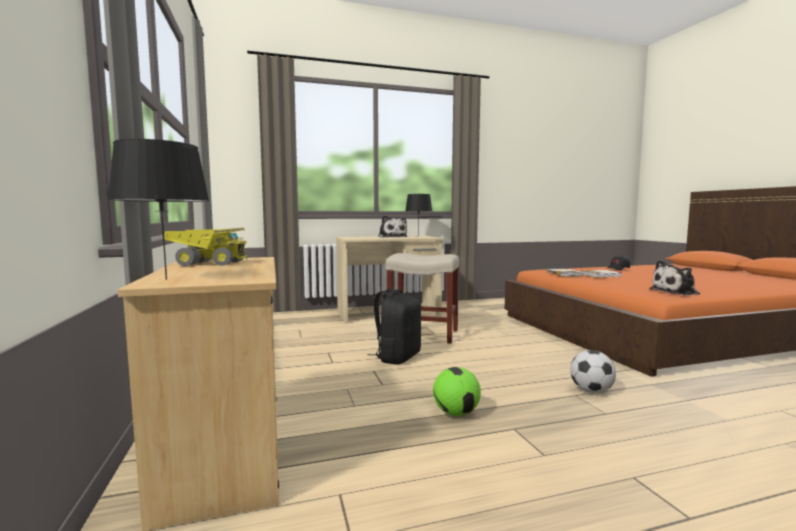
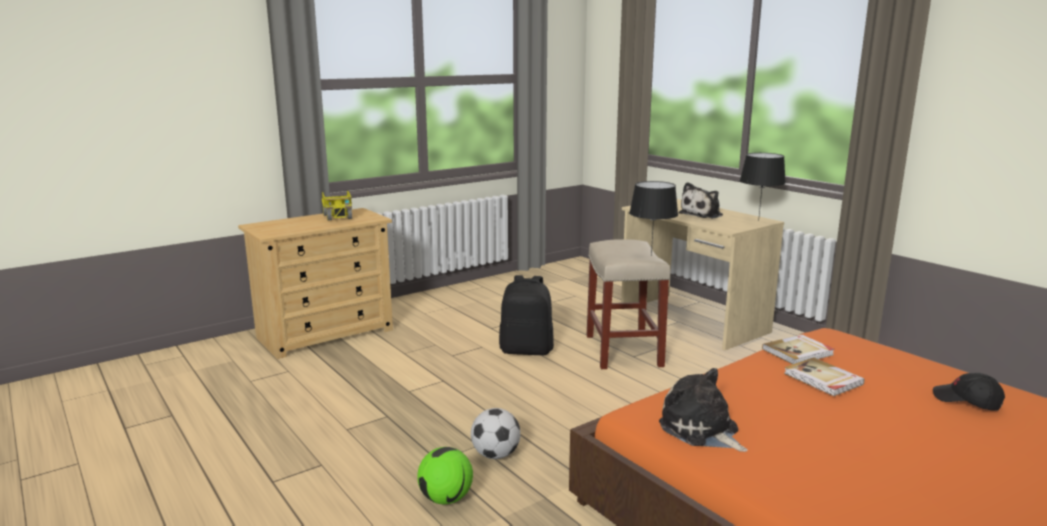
camera: 70 degrees right, 10 degrees up
(165, 279) = (266, 224): black table lamp -> black table lamp (651, 255)
(456, 413) = (407, 391): football -> football (446, 499)

